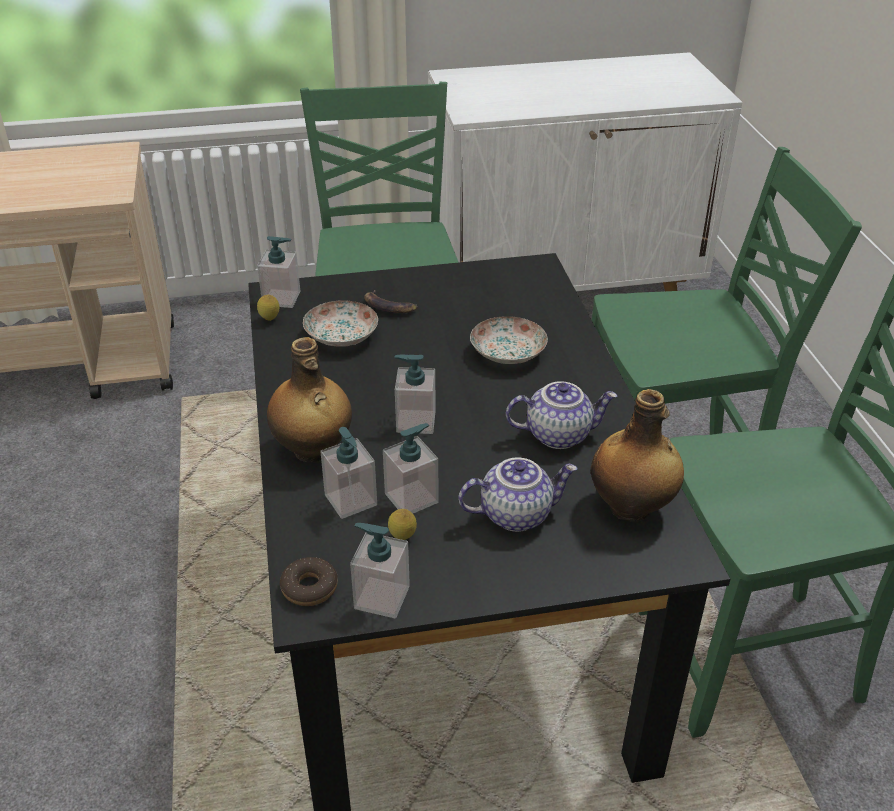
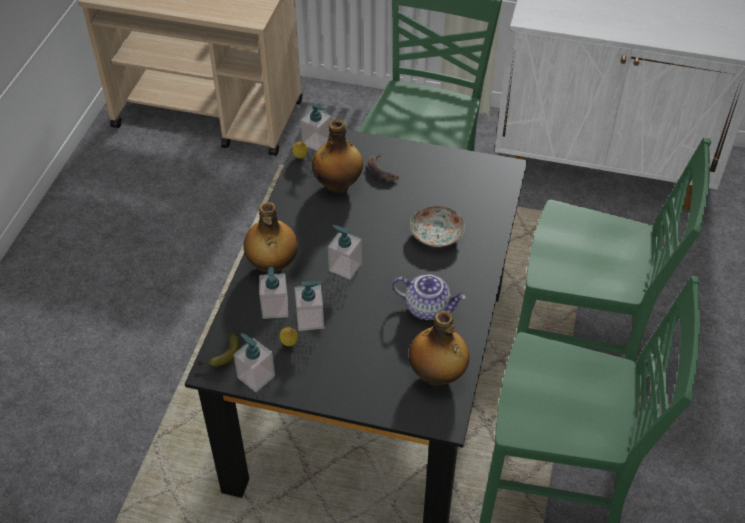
camera: 25 degrees right, 10 degrees up
(309, 588) = (221, 355): donut -> banana
(342, 336) = (338, 185): plate -> bottle
(516, 513) = (364, 353): teapot -> none

